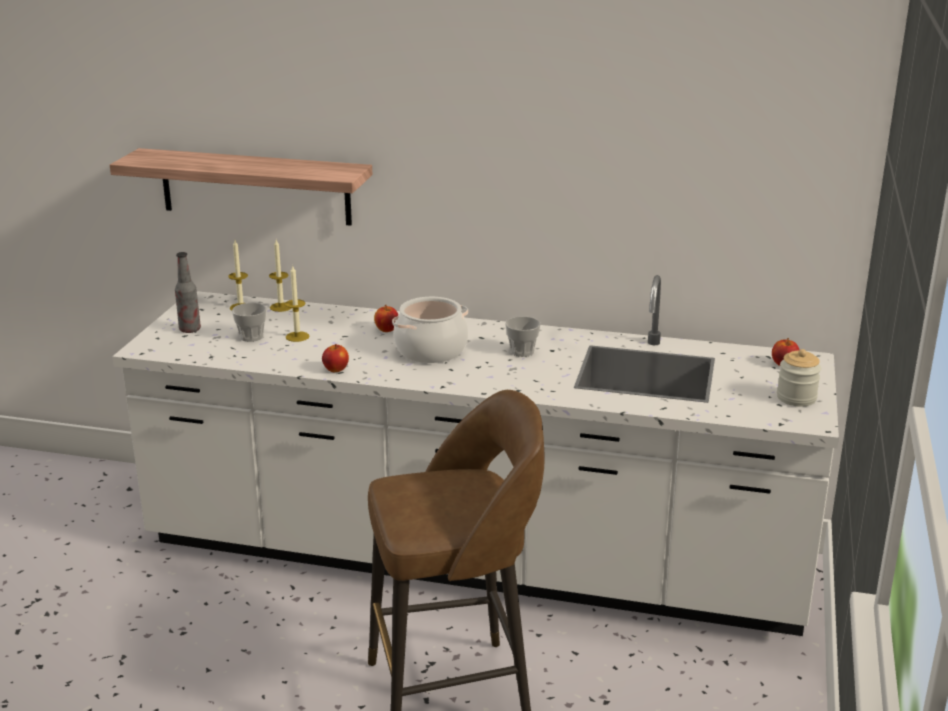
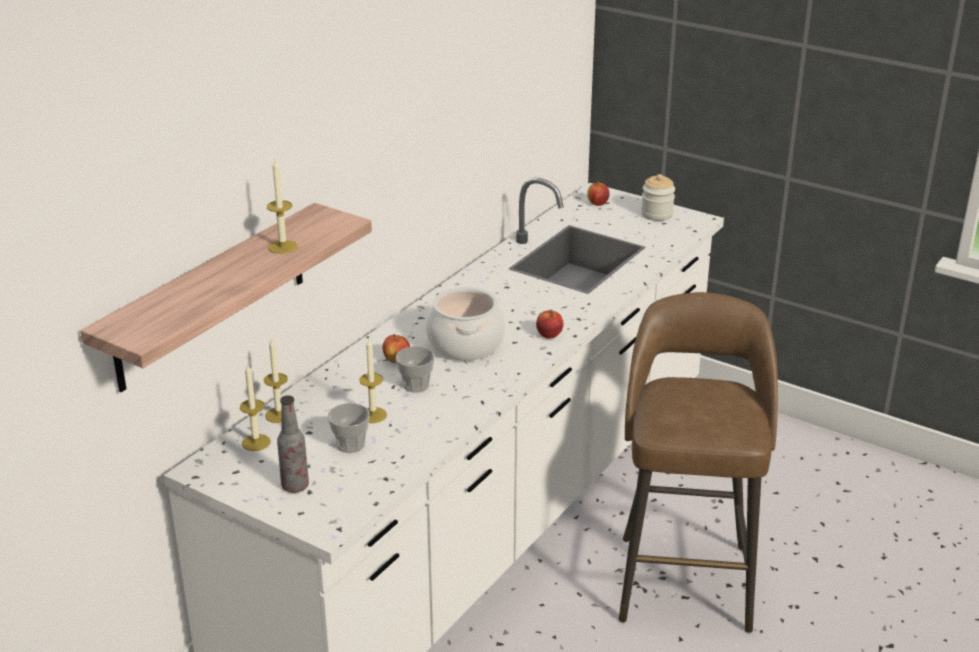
camera: 70 degrees left, 5 degrees up
(285, 168) = (283, 247): none -> candle
(336, 369) = (474, 403): apple -> apple (549, 335)
(522, 351) = (500, 301): cup -> cup (416, 385)

